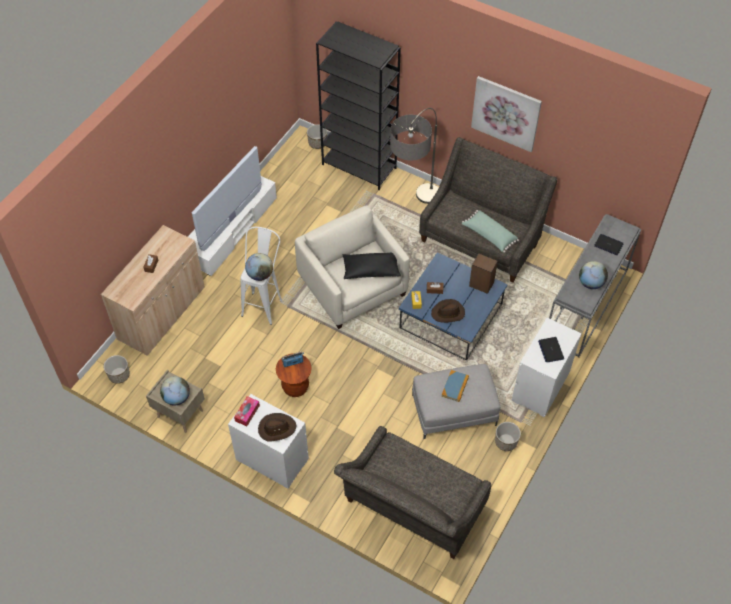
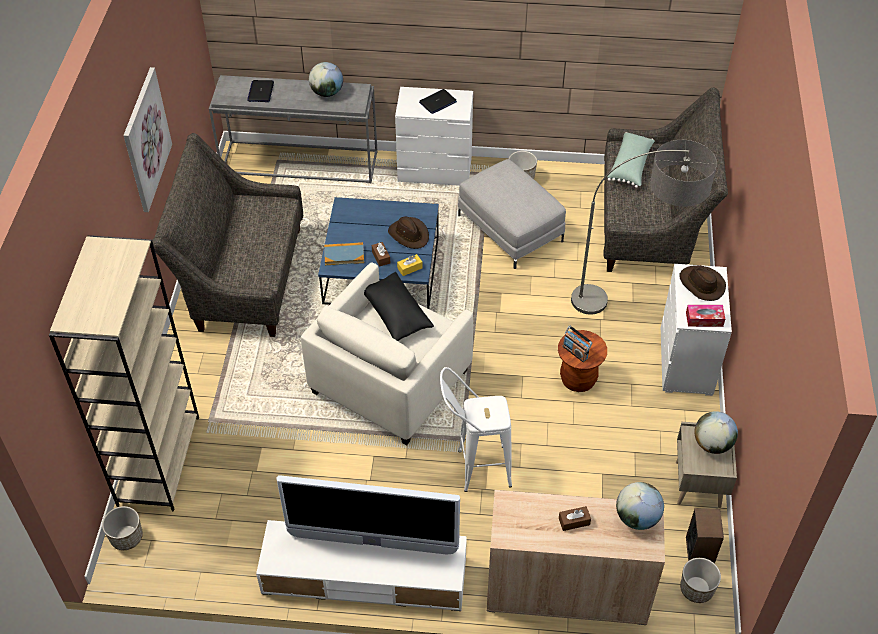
camera: 115 degrees left, 5 degrees down
(260, 275) = (491, 405): globe -> globe (637, 518)
(359, 166) = (158, 460): black bookcase -> beige bookcase
(413, 214) = (229, 362): floor lamp -> floor lamp (633, 303)
(455, 386) = (511, 193): book -> book (344, 255)
(481, 284) = (348, 218): speaker -> speaker (699, 551)
(489, 235) = (272, 225): green pillow -> green pillow (631, 166)

